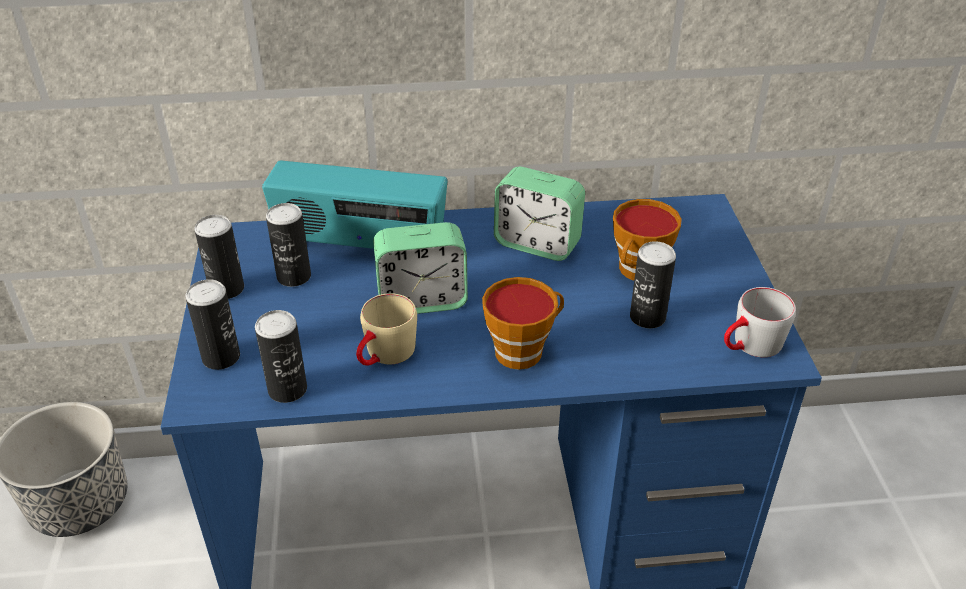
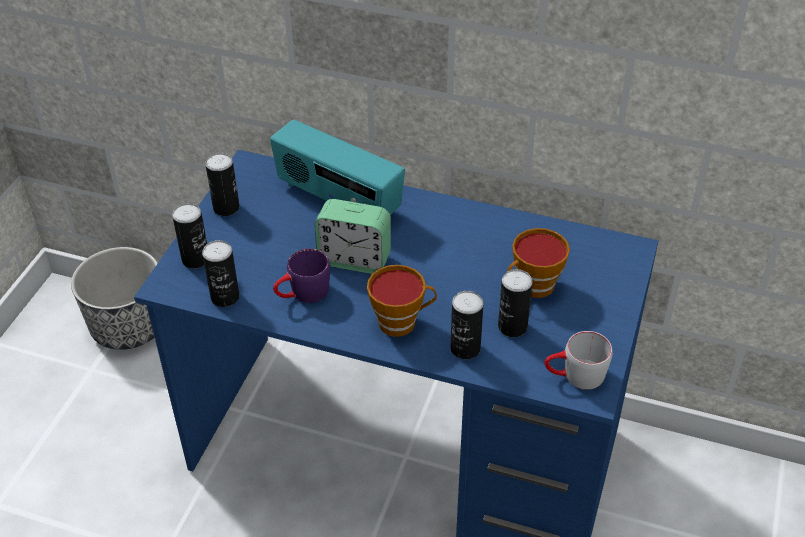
camera: 25 degrees right, 5 degrees up
(294, 276) = (276, 212): can -> can (465, 348)
(384, 356) = (302, 294): beige mug -> purple mug
(537, 244) = (470, 239): alarm clock -> none

